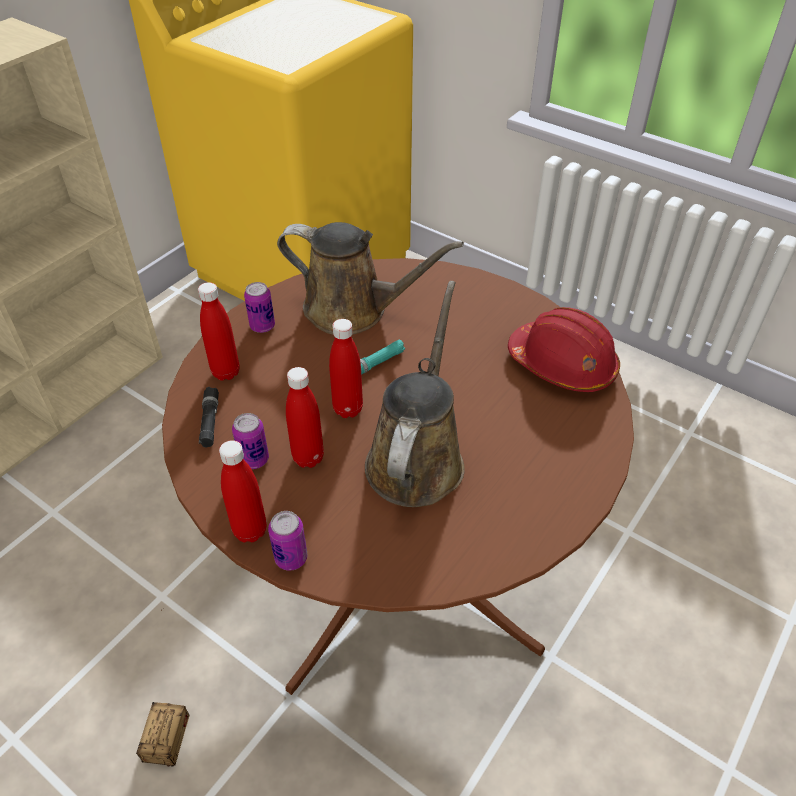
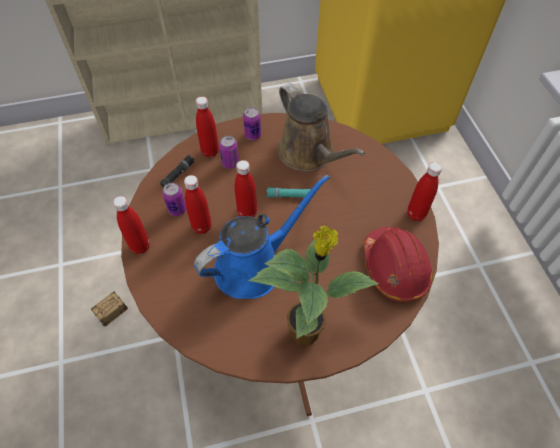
camera: 40 degrees right, 10 degrees up
(291, 558) = (143, 274): can -> can (230, 163)
(417, 457) = (253, 266): brown watering can -> blue watering can
(527, 304) = (416, 214): none -> red bottle
(544, 481) = (306, 331): none -> potted plant

